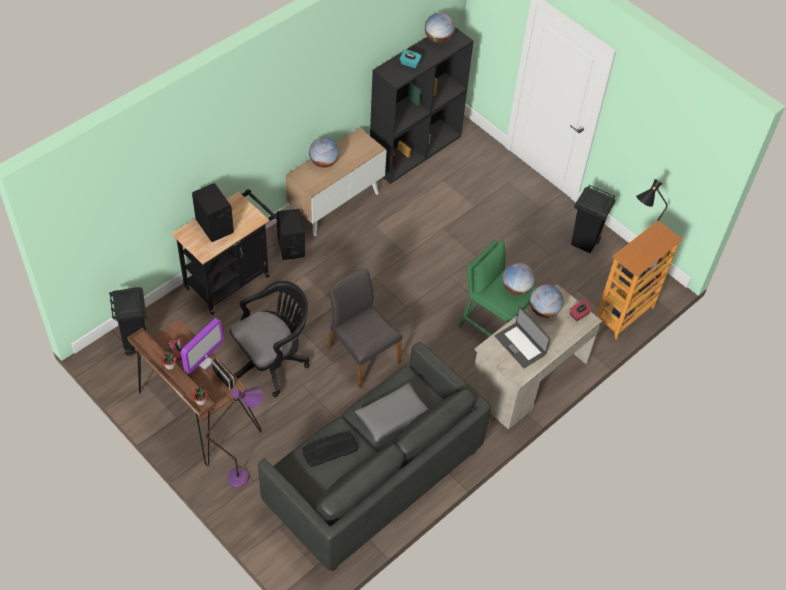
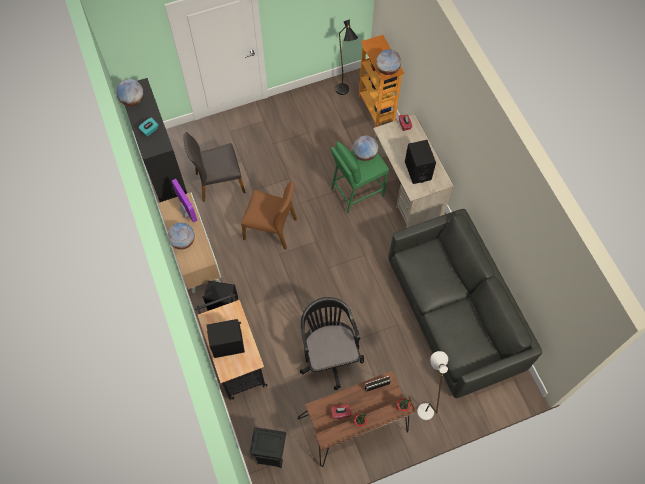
camera: 65 degrees left, 10 degrees up
(204, 361) = (355, 396): monitor -> monitor (187, 212)
(245, 475) = (424, 405): purple floor lamp -> white floor lamp
(330, 449) = (455, 330): keyboard -> none
(362, 354) = (347, 287): grey chair -> grey chair (219, 182)
(392, 415) = (439, 278): grey pillow -> none
(403, 260) = (271, 228): none -> brown chair
(520, 345) = (417, 171): laptop -> black speaker
(544, 310) = (393, 145): globe -> globe (387, 70)
(584, 243) = (306, 107): black trash can -> none

